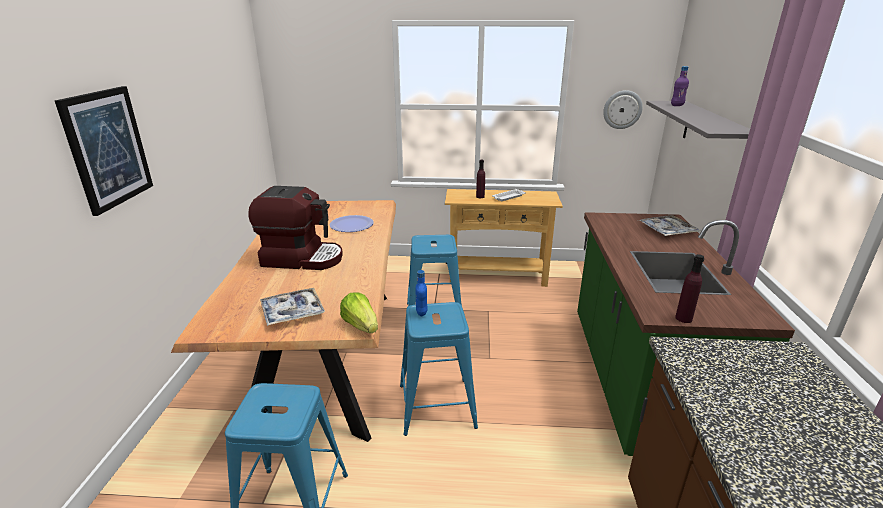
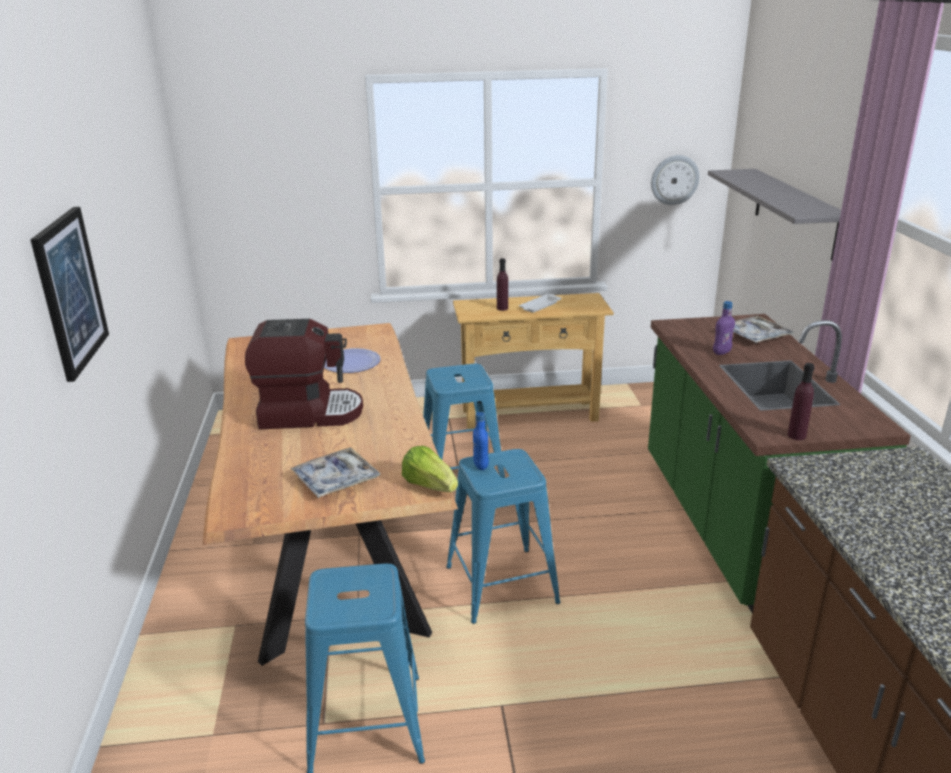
camera: 10 degrees left, 0 degrees up
(677, 105) = (747, 177): purple bottle -> purple bottle (721, 352)

